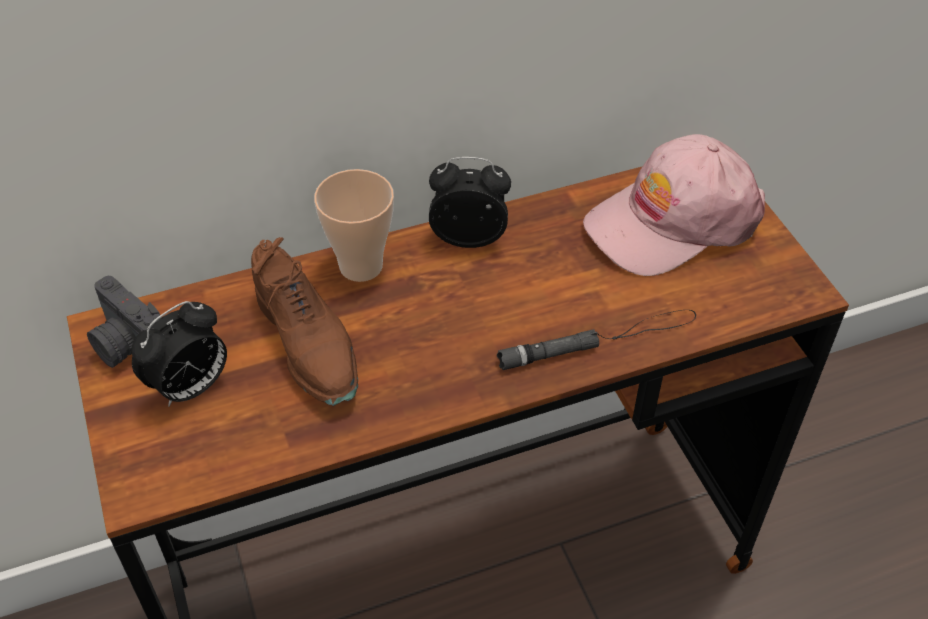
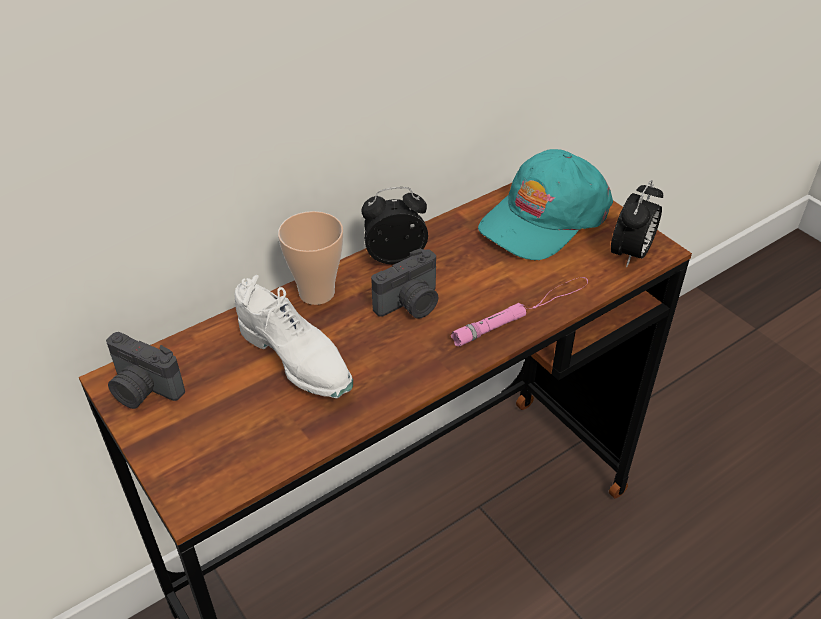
camera: 15 degrees left, 5 degrees down
(190, 388) = (208, 411): alarm clock -> alarm clock (631, 254)
(309, 344) = (296, 358): brown shoe -> white shoe
(465, 304) = (410, 305): none -> camera
(599, 340) = (523, 311): black flashlight -> pink flashlight
(672, 221) = (543, 219): pink cap -> turquoise cap

